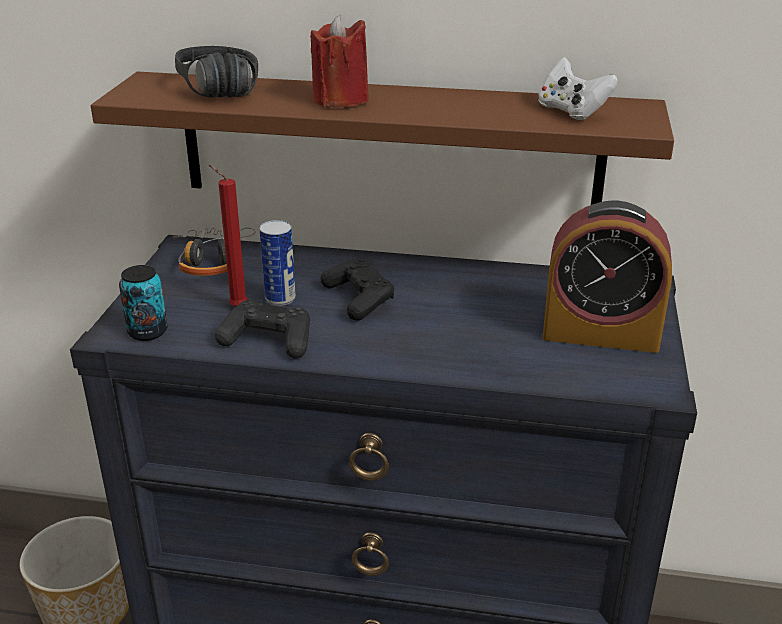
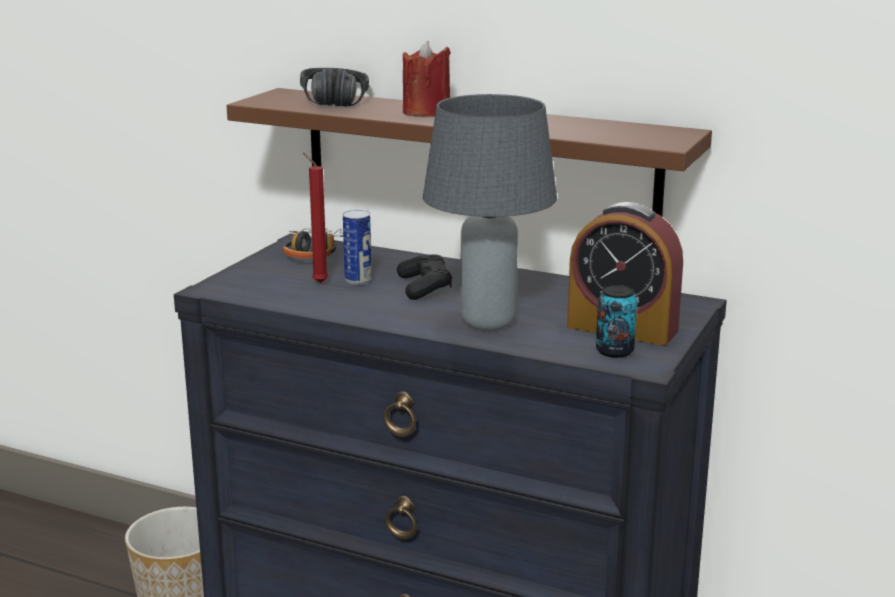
camera: 15 degrees right, 10 degrees down
(147, 332) = (238, 290): can -> can (614, 351)
(268, 341) = (331, 304): black game controller -> none
(457, 346) = (488, 324): none -> grey table lamp
(571, 112) = (616, 131): white game controller -> none

